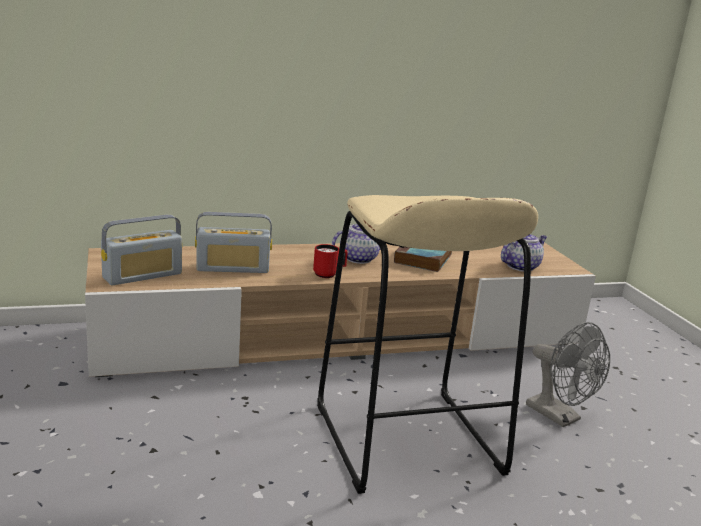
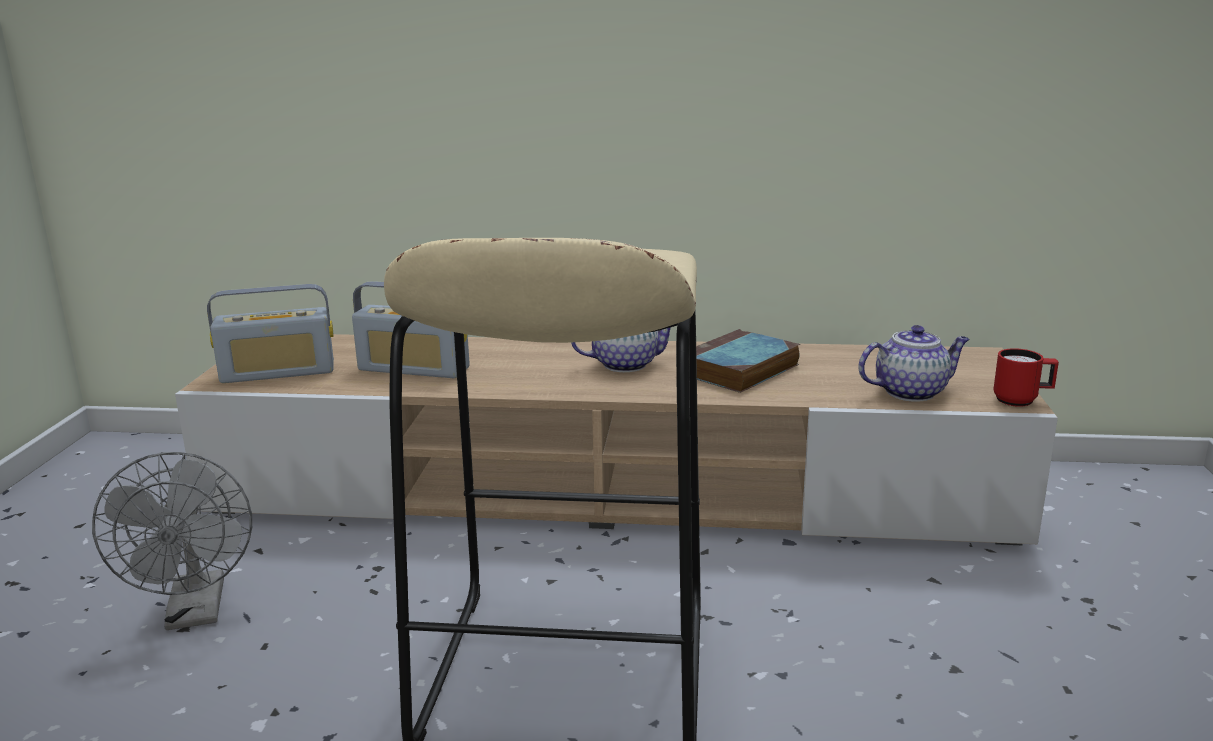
camera: 25 degrees right, 0 degrees up
(329, 274) = (548, 386): red mug -> red mug (1022, 401)
(560, 417) = (890, 679): grey fan -> grey fan (196, 613)

